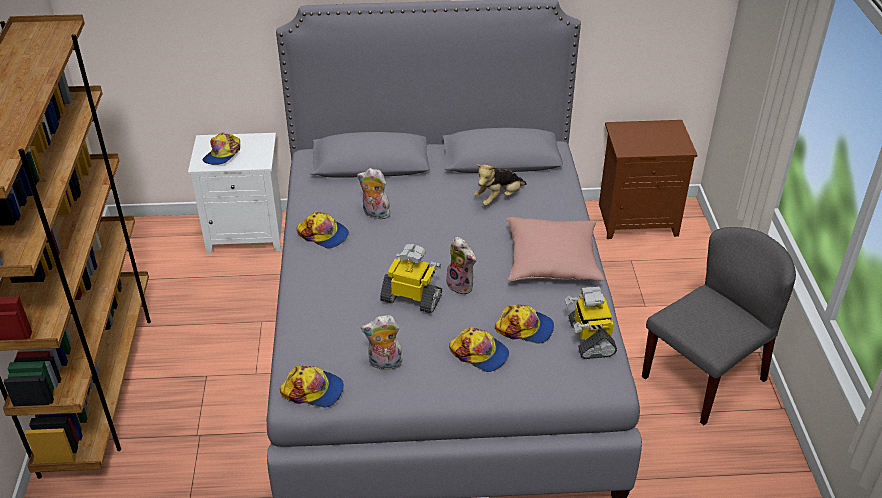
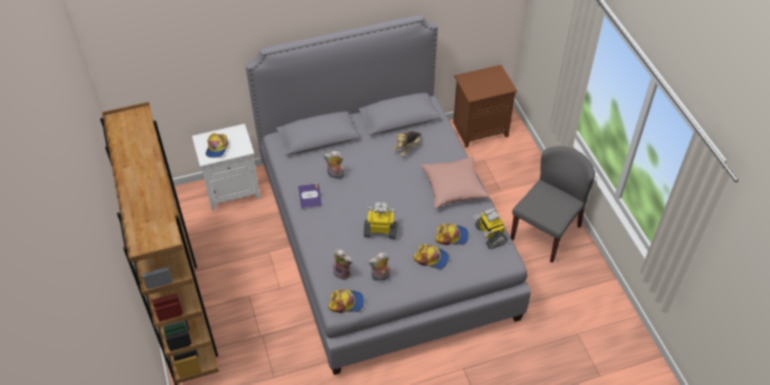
camera: 15 degrees left, 10 degrees up
(323, 234) = (309, 196): cap -> book
(462, 285) = (406, 215): plush toy -> plush toy (343, 273)

